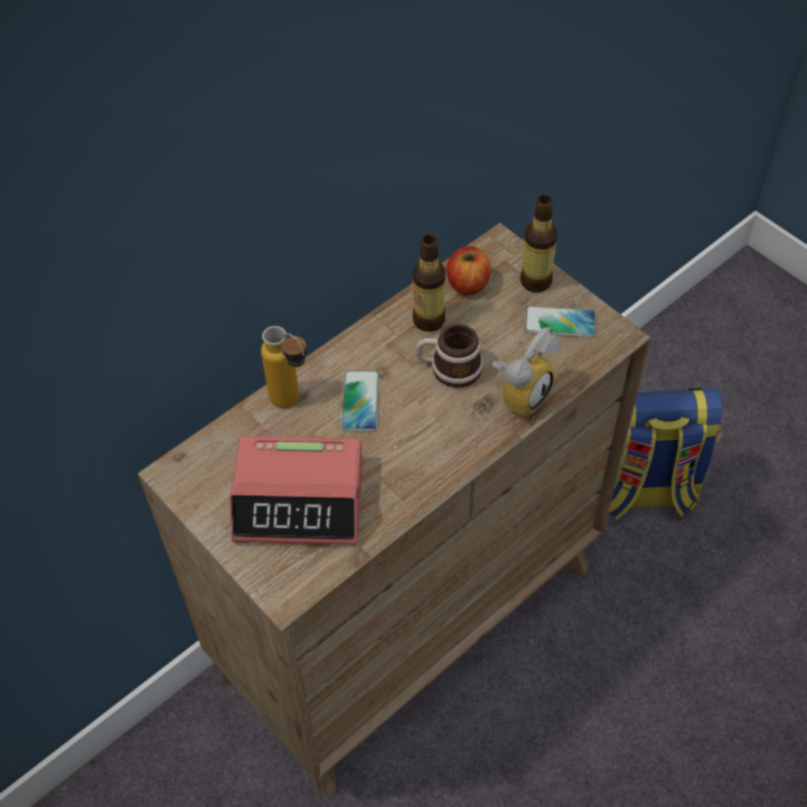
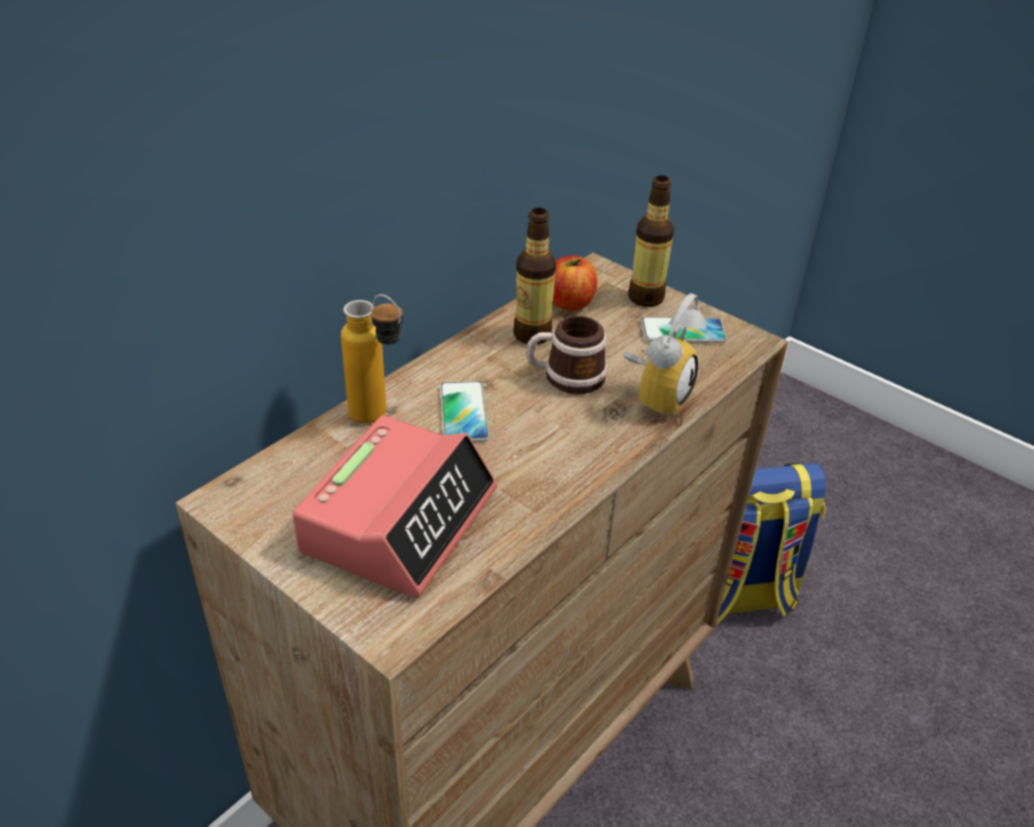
camera: 10 degrees left, 15 degrees down
(300, 500) = (400, 520): alarm clock -> alarm clock turned 60 degrees counterclockwise

